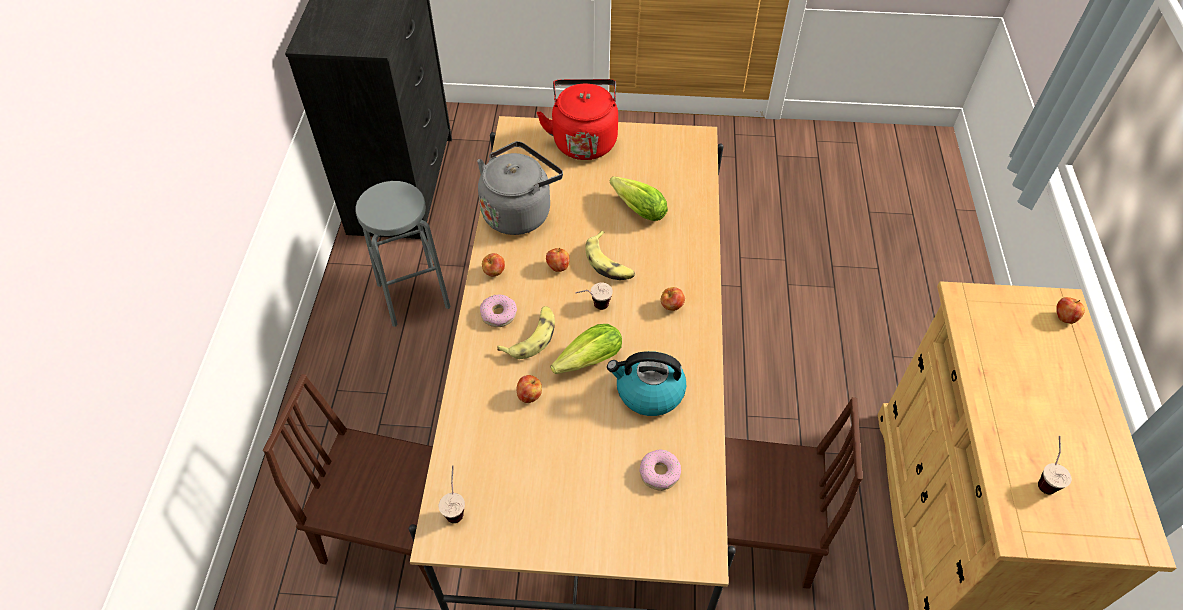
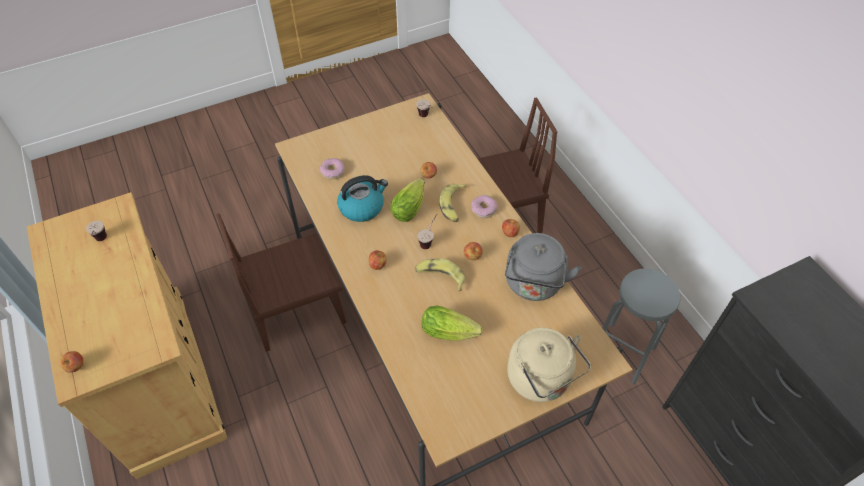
camera: 150 degrees right, 0 degrees up
(584, 140) = (541, 380): red kettle -> beige kettle

